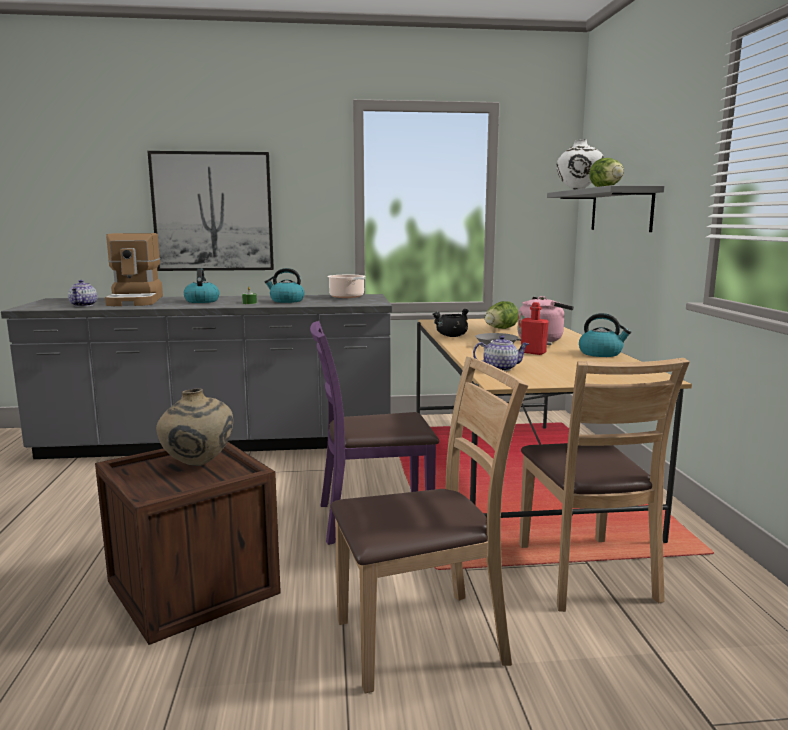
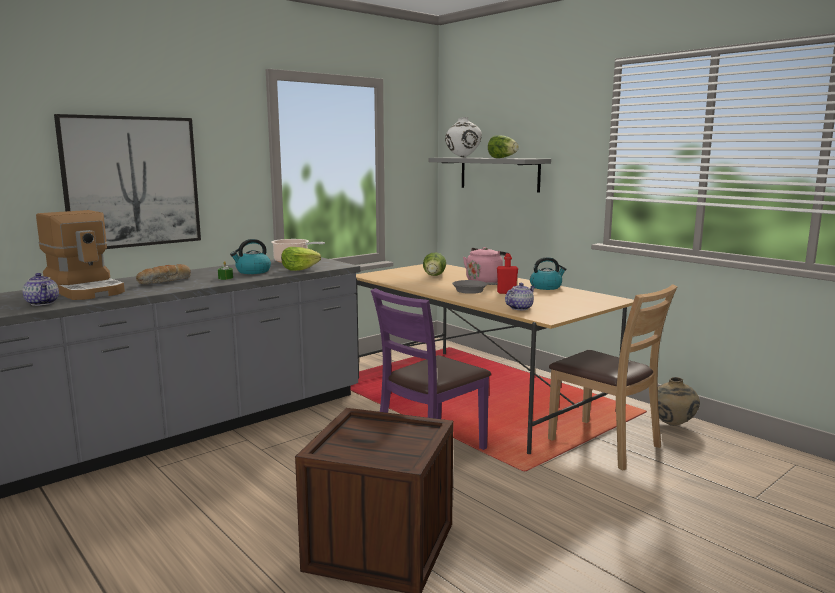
camera: 35 degrees left, 0 degrees up
(198, 465) = (379, 434): beige vase -> beige vase (672, 425)
(202, 301) = (165, 281): kettle -> bread
(328, 303) = (299, 269): none -> lettuce
(422, 639) = (581, 515): brown chair -> none
(451, 336) = (418, 287): black cooking pot -> none

